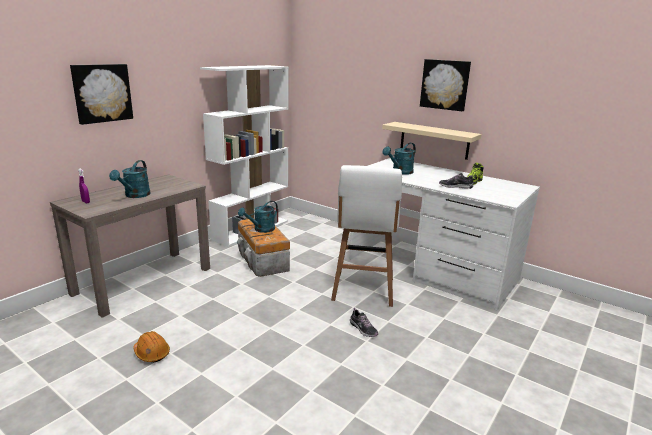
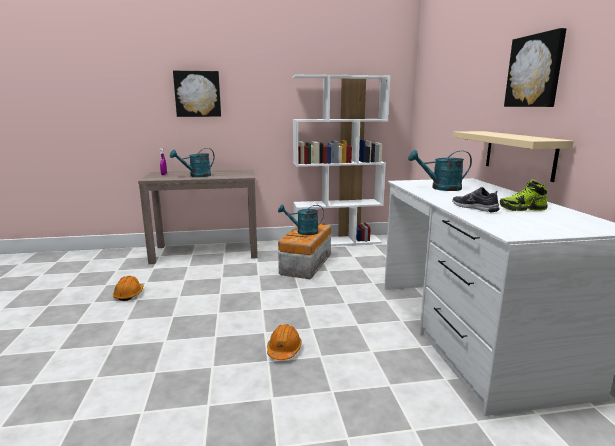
camera: 45 degrees right, 5 degrees down
(363, 290) = (346, 319): white stool -> none
(363, 329) = (284, 350): shoe -> orange hard hat

